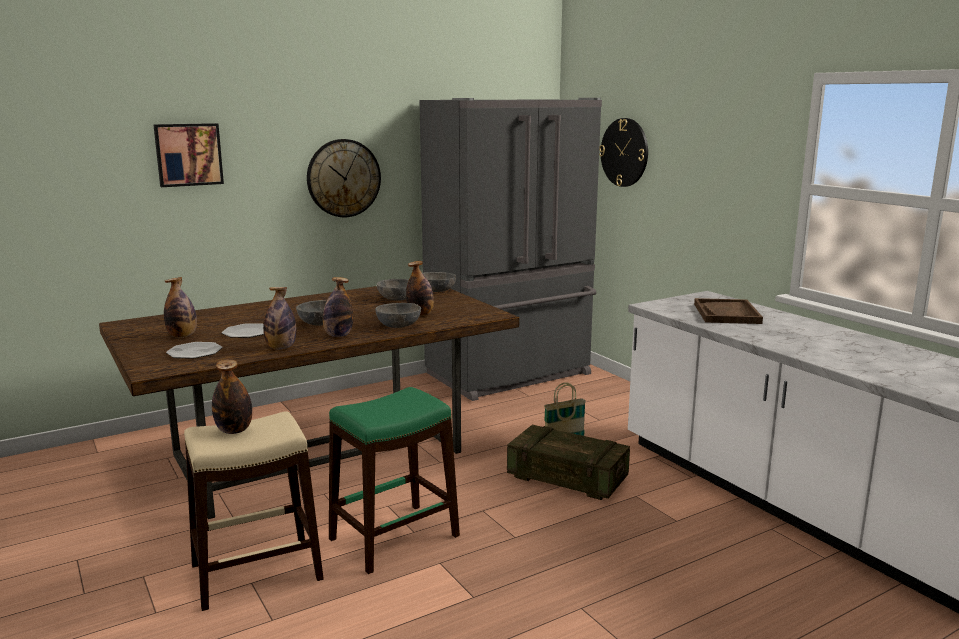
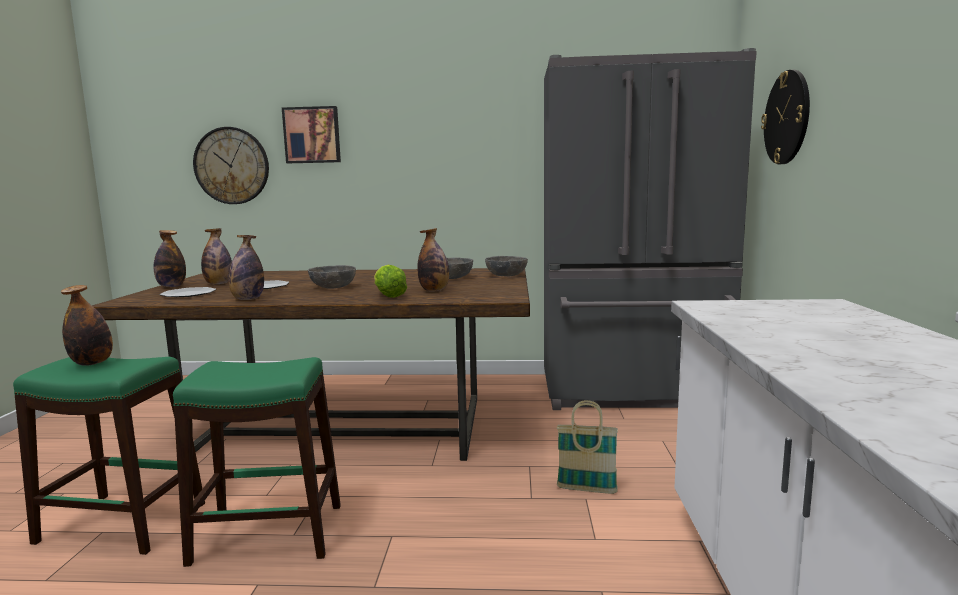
camera: 35 degrees right, 5 degrees down
(257, 572) = (122, 523): beige stool -> green stool
(338, 335) = (317, 297): bottle -> bottle (171, 286)
(343, 178) = (458, 161): wall clock -> wall clock (232, 166)
(398, 325) = (389, 296): grey bowl -> lettuce
(567, 478) = (540, 530): crate -> none
(727, 313) = (813, 326): brown tray -> none

